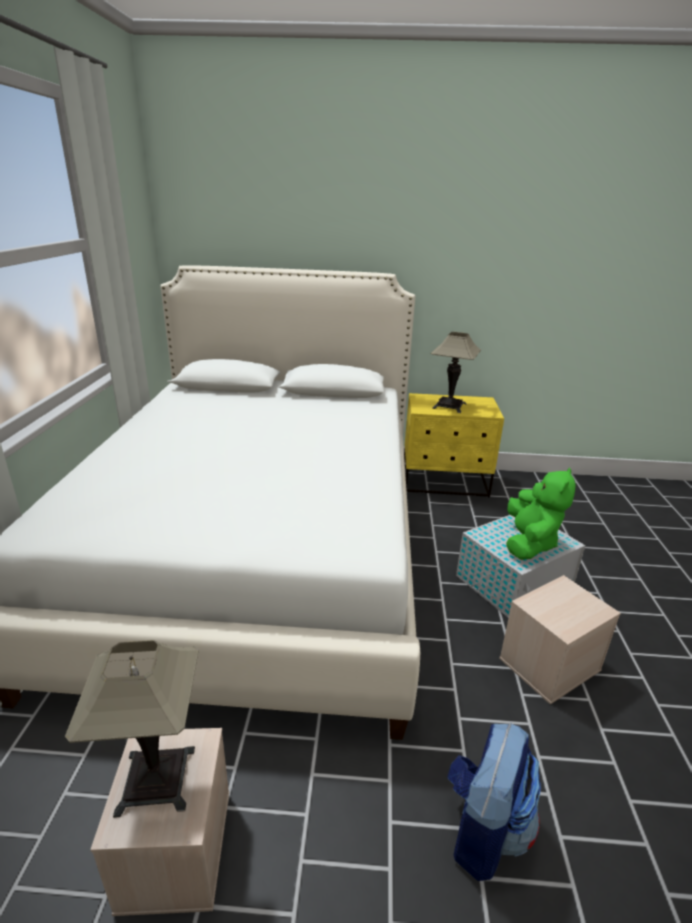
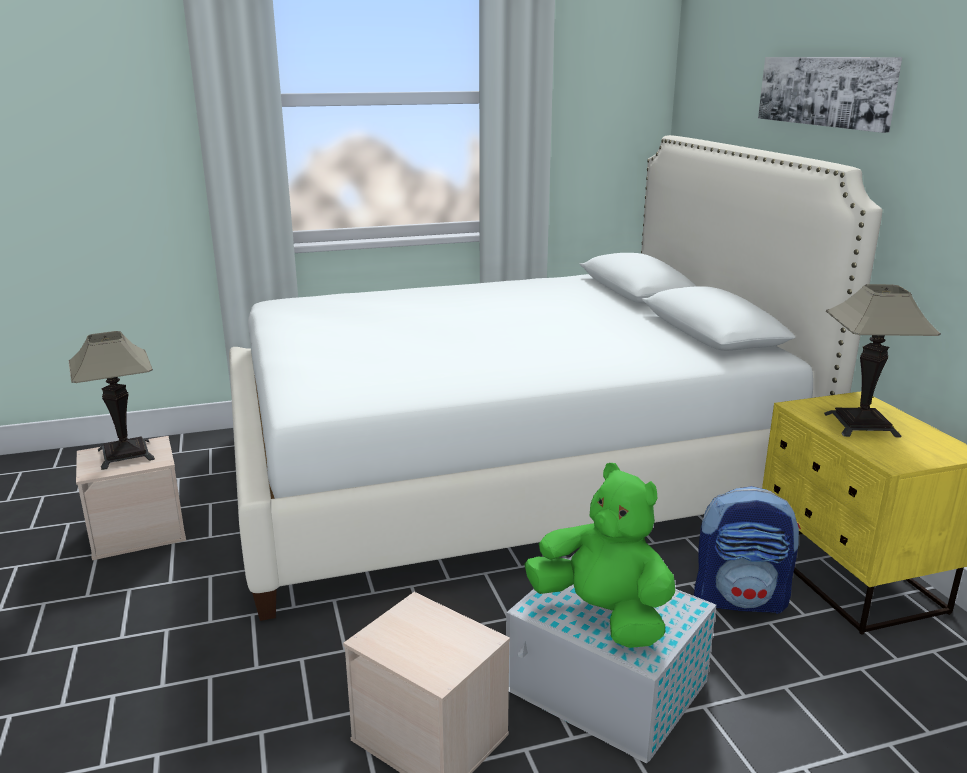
camera: 70 degrees right, 5 degrees down
(340, 228) = (825, 91): none -> picture
(483, 828) = (162, 691): backpack -> backpack (740, 599)
(529, 543) = (602, 614): green plush toy -> green plush toy turned 135 degrees counterclockwise

